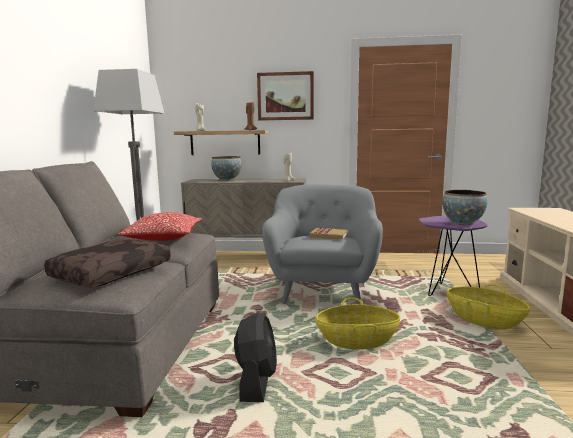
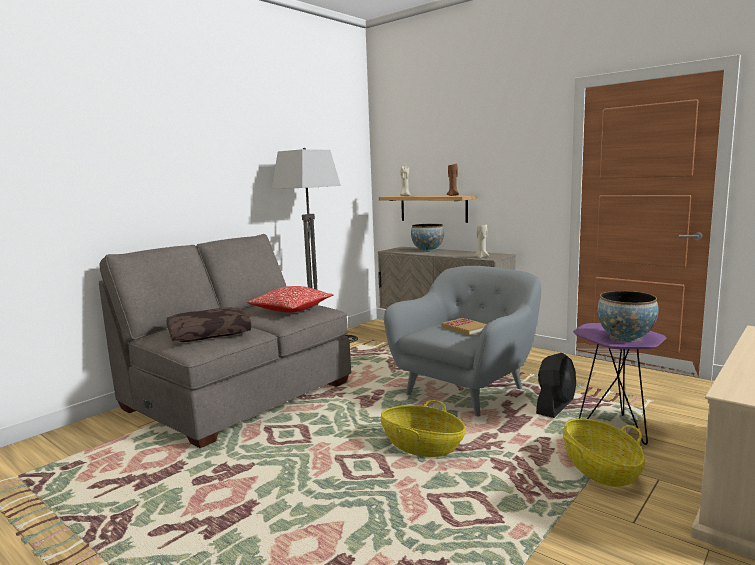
camera: 35 degrees right, 0 degrees up
(256, 381) = (296, 451): black fan -> black fan (555, 407)
(285, 96) = (496, 155): picture -> none

